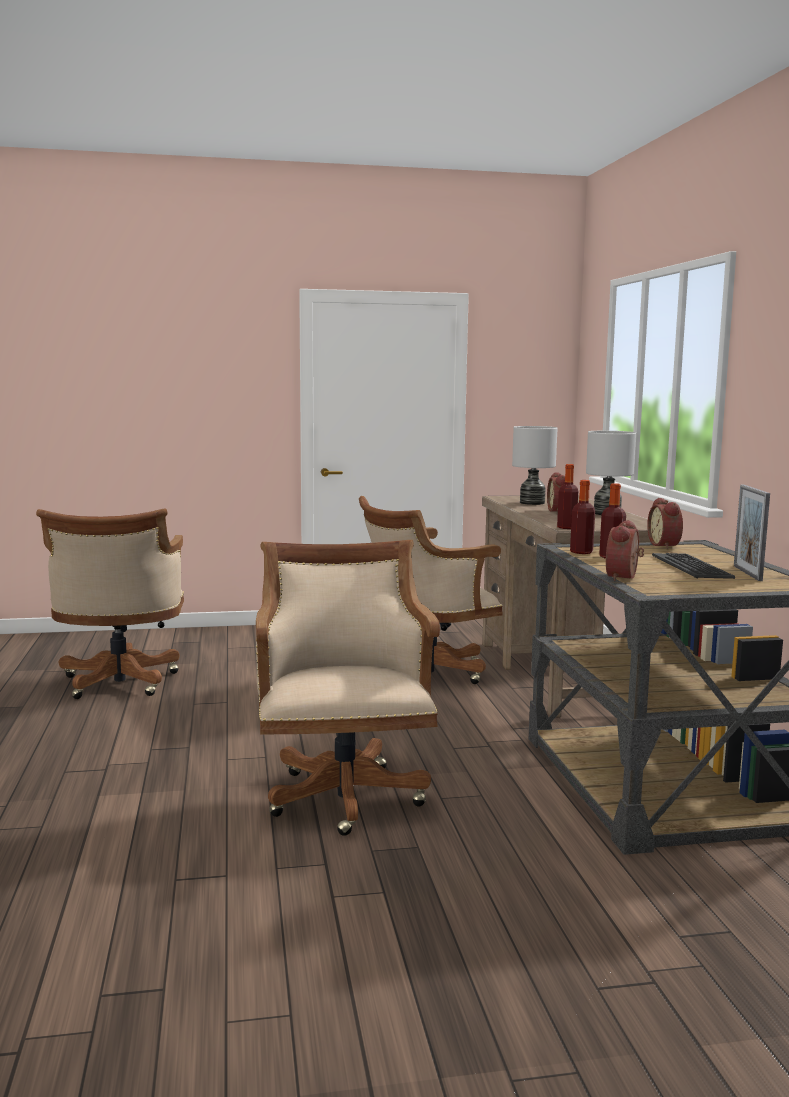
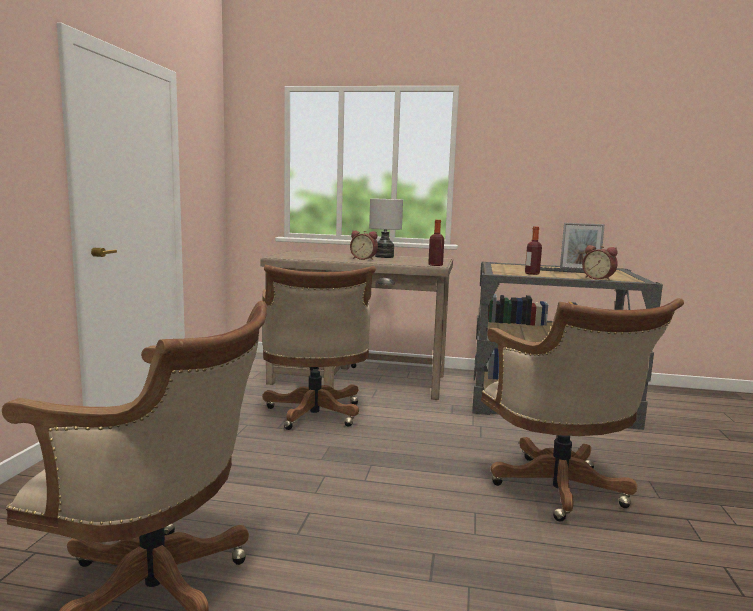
camera: 70 degrees left, 0 degrees up
(343, 794) = (562, 491): office chair -> office chair turned 120 degrees counterclockwise
(532, 503) = (318, 257): grey table lamp -> none
(581, 552) = (517, 274): bottle -> none
(666, 545) = (498, 265): alarm clock -> none

